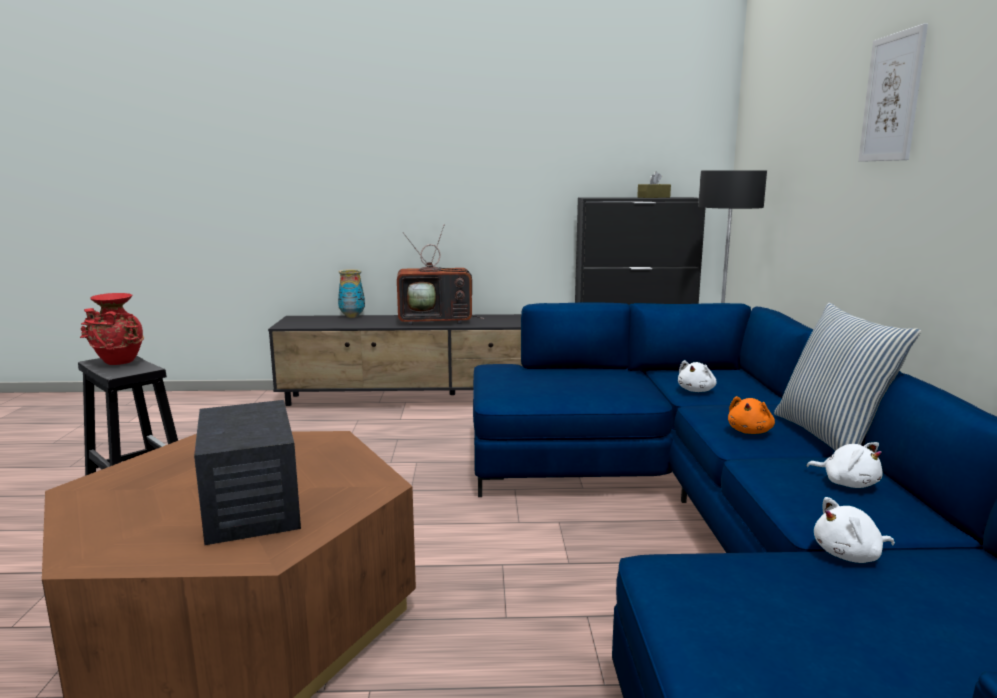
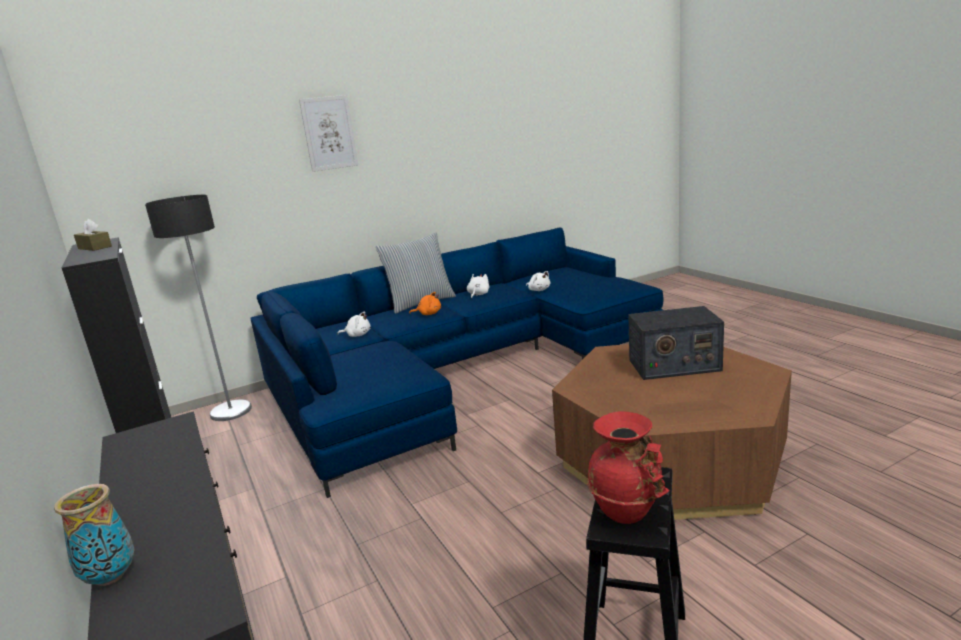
camera: 115 degrees left, 5 degrees up
(251, 506) = (673, 365): radio -> radio turned 135 degrees counterclockwise
(437, 320) = (155, 479): television -> none

